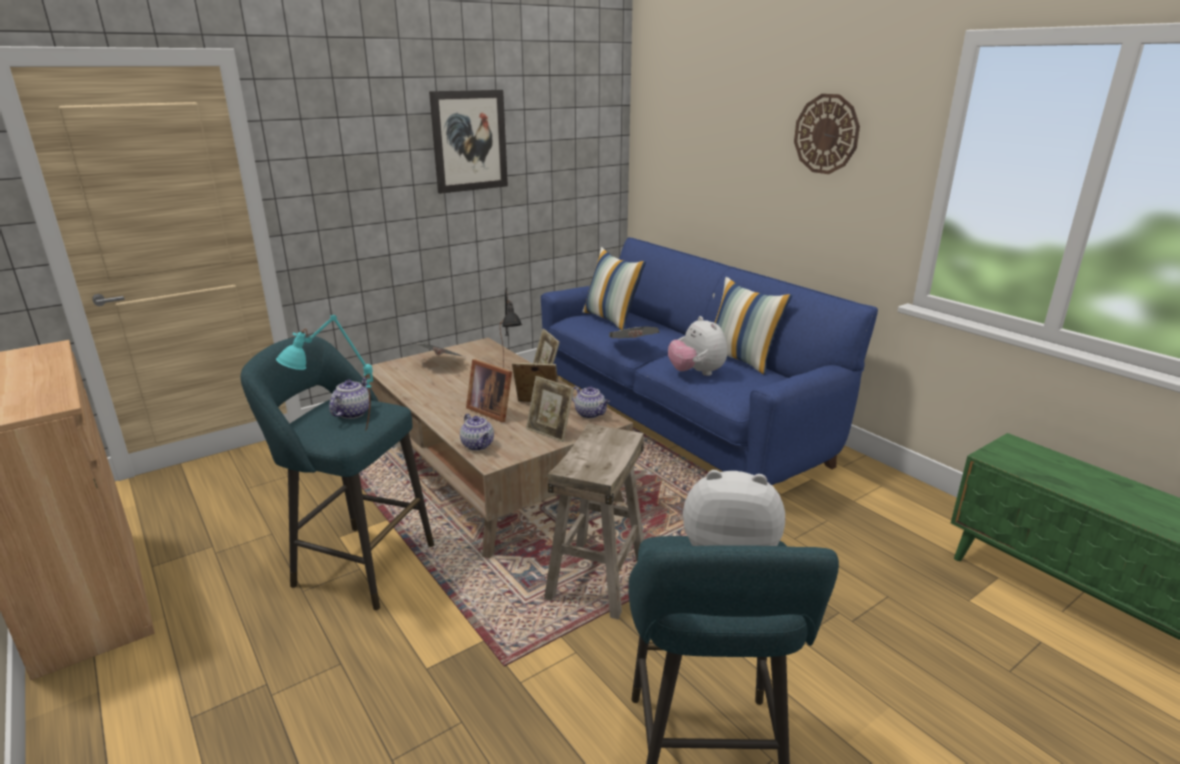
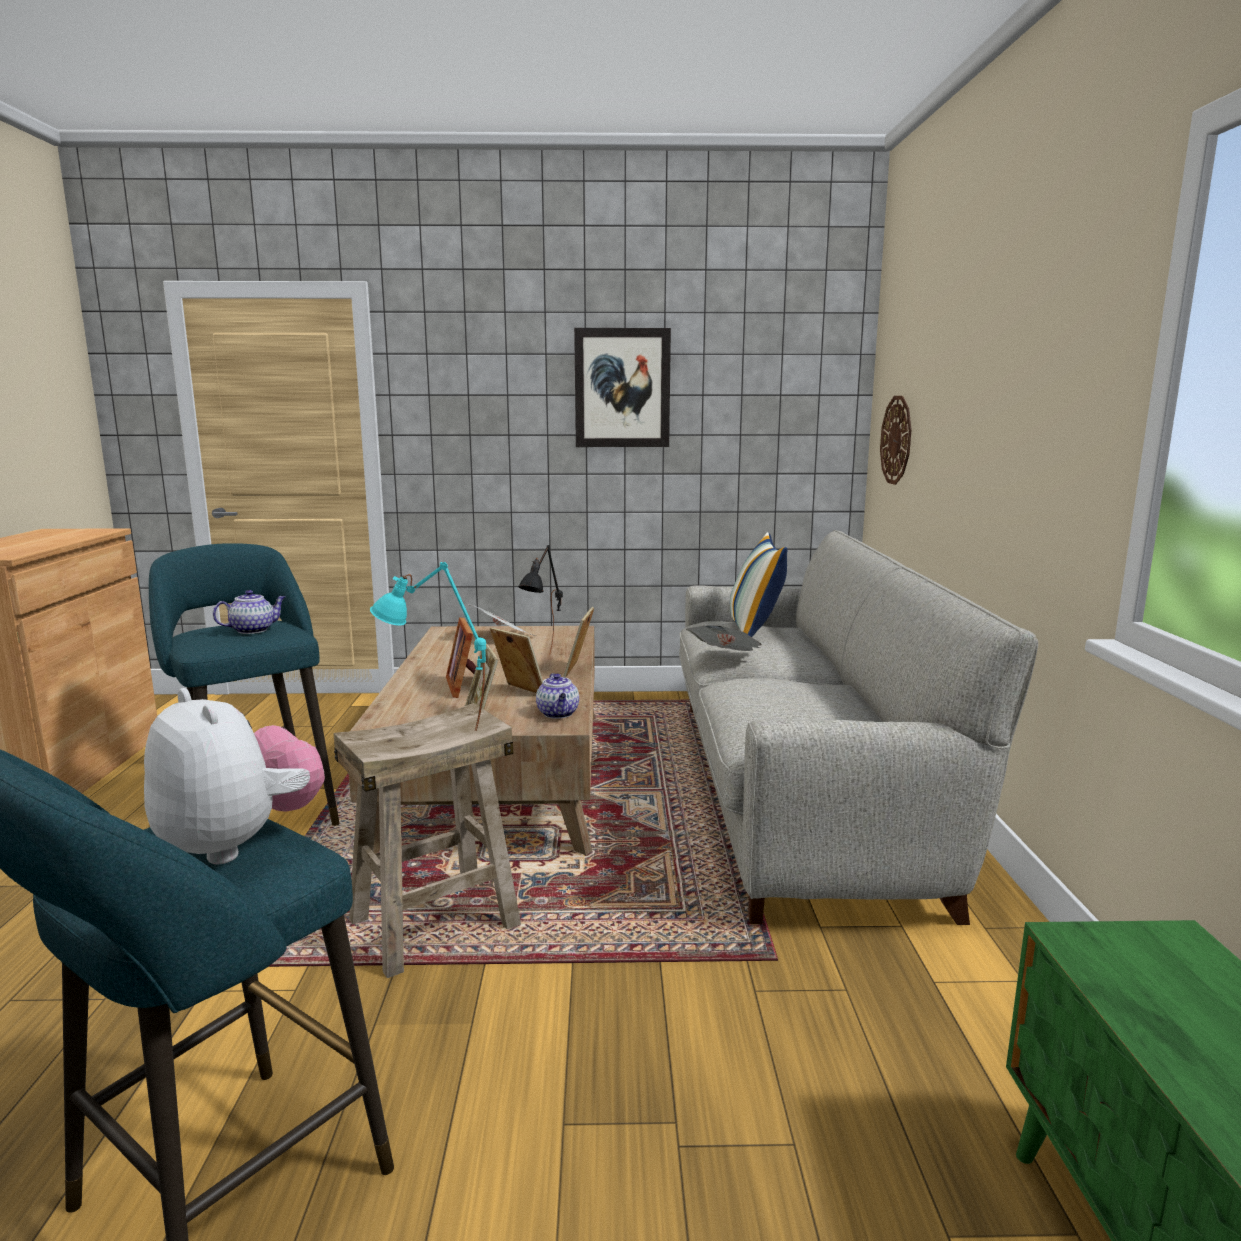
camera: 35 degrees right, 10 degrees down
(338, 441) = (194, 647): turquoise table lamp -> turquoise table lamp (434, 734)
(478, 445) = (392, 711): teapot -> none
(678, 420) = (795, 790): blue sofa -> grey sofa
(696, 373) = (753, 701): plush toy -> none
(741, 359) = (859, 704): pillow -> none
(826, 134) = (1032, 349): wall clock -> wall clock (896, 440)

